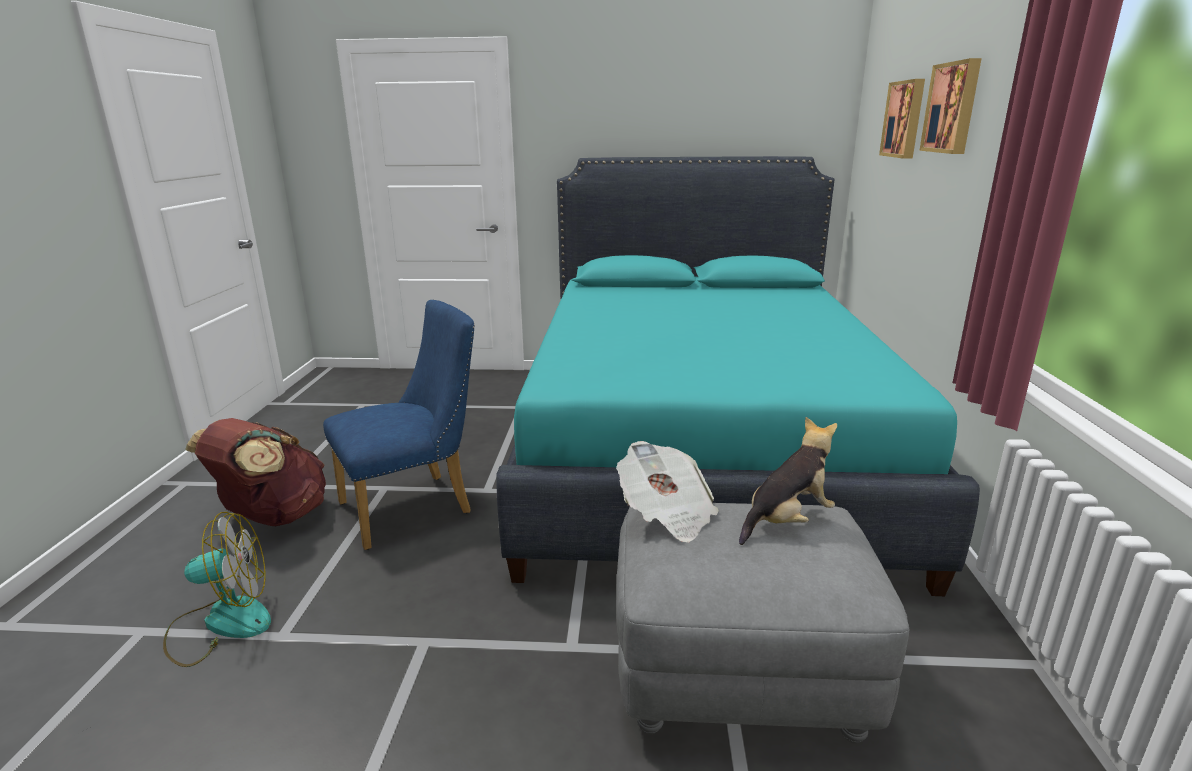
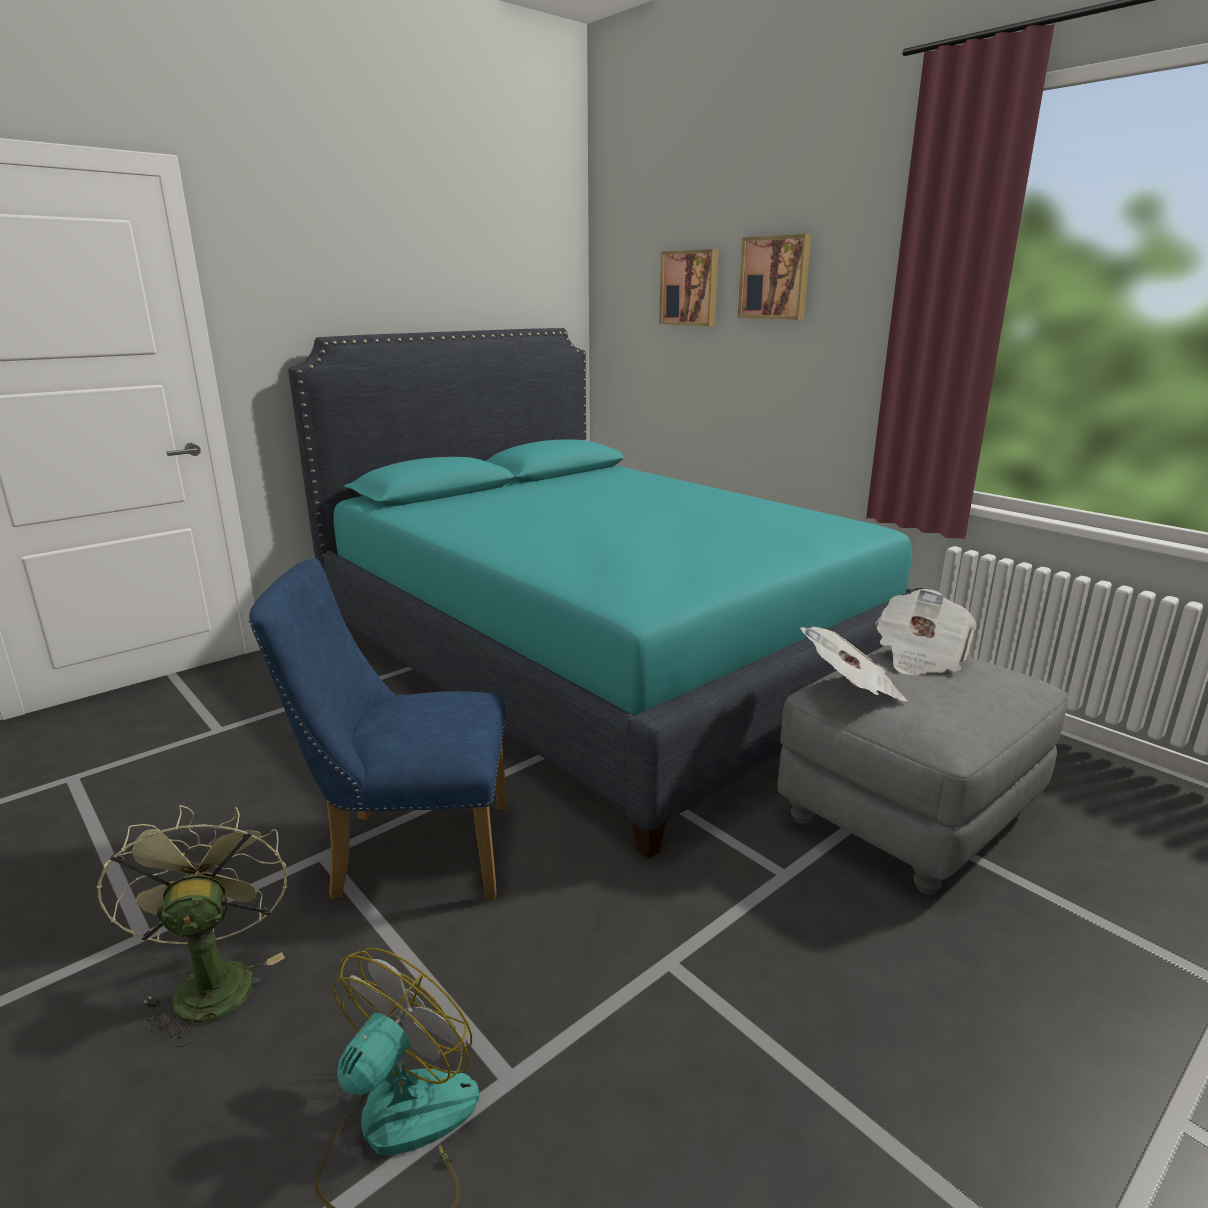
camera: 45 degrees left, 0 degrees up
(273, 517) = (212, 980): brown backpack -> green fan
(415, 507) = (408, 852): blue chair -> blue chair turned 105 degrees counterclockwise
(787, 520) = (919, 657): plush toy -> newspaper

